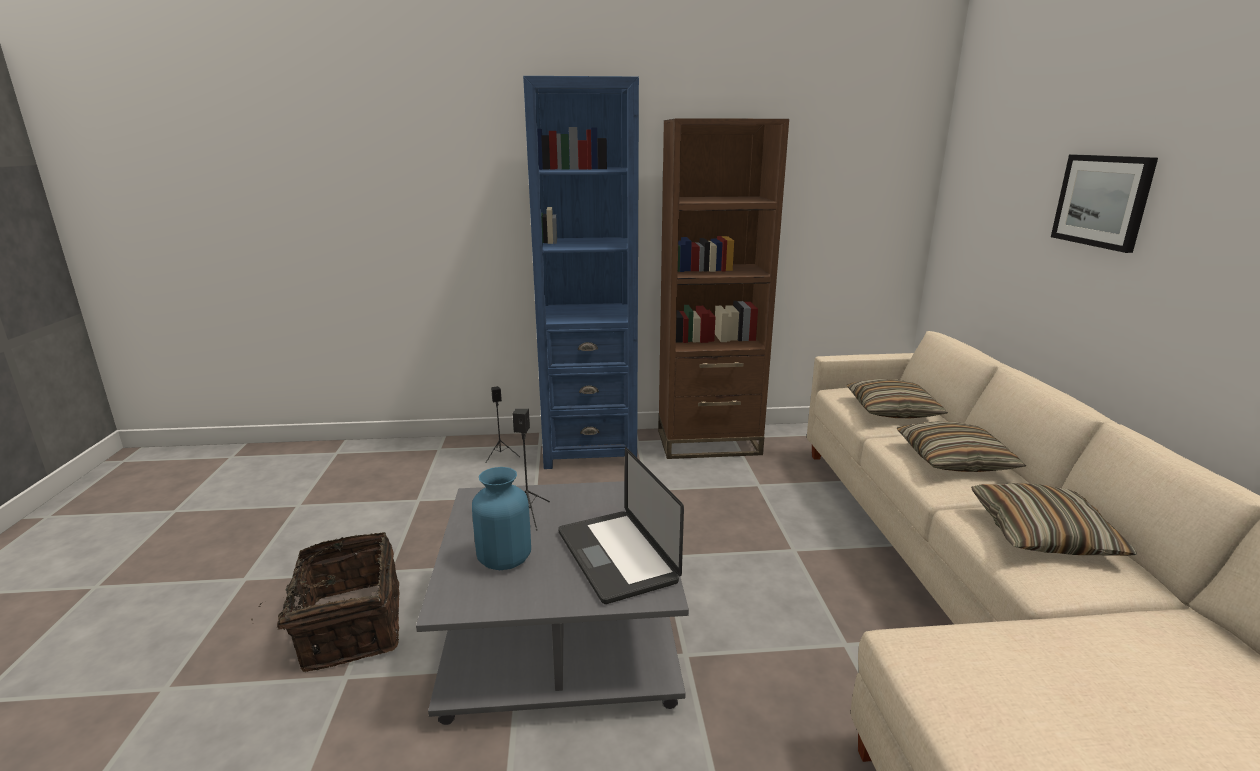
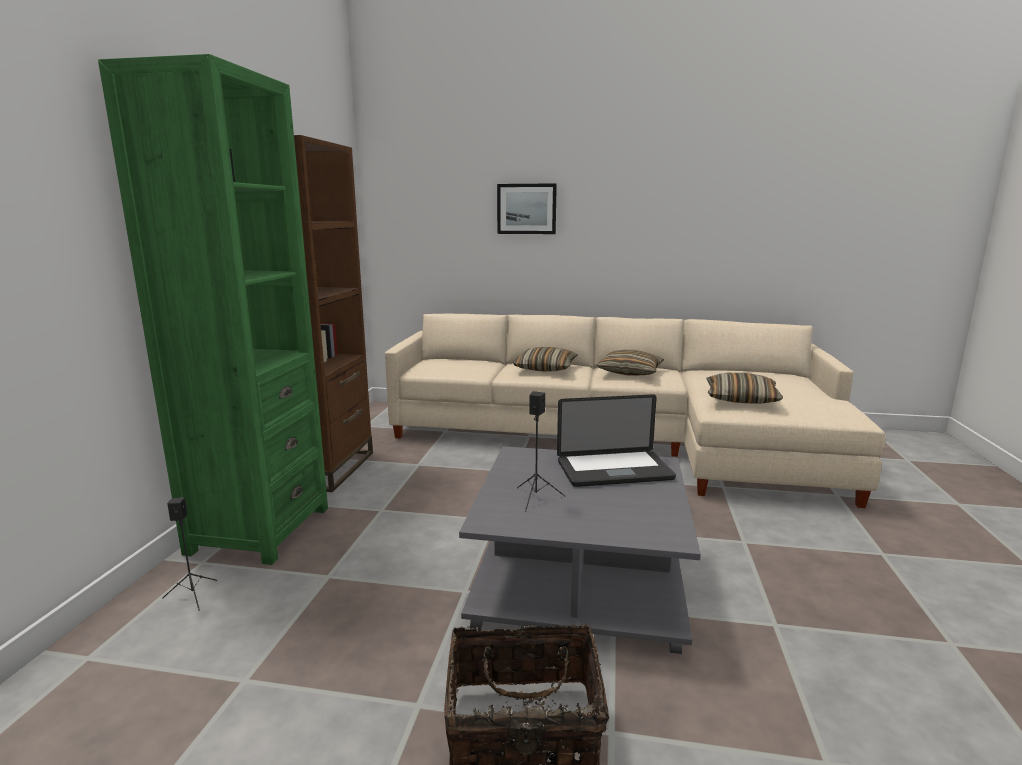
camera: 75 degrees left, 5 degrees down
(504, 559) = (608, 512): blue vase -> none
(589, 449) = (259, 530): blue bookcase -> green bookcase
(892, 410) = (466, 366): pillow -> pillow (741, 399)

